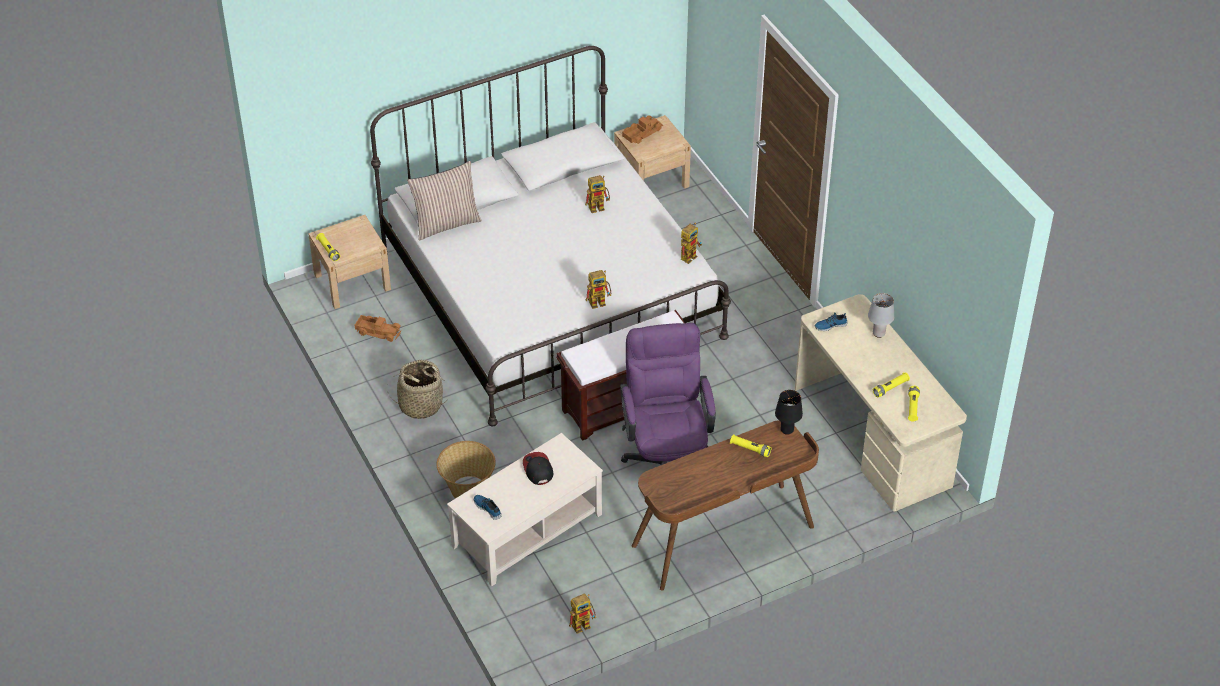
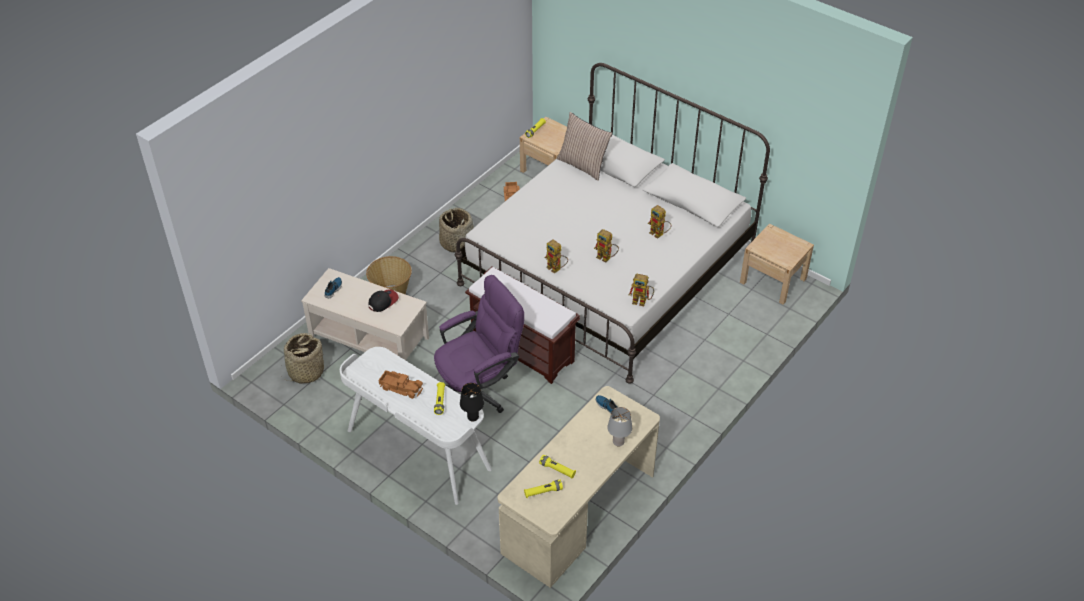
camera: 65 degrees right, 0 degrees up
(546, 604) = (306, 371): none -> basket
(584, 623) = (296, 398): toy robot -> toy robot (606, 258)
(641, 133) = (780, 238): toy truck -> toy truck (401, 387)
(724, 537) = (417, 450): brown desk -> white desk

